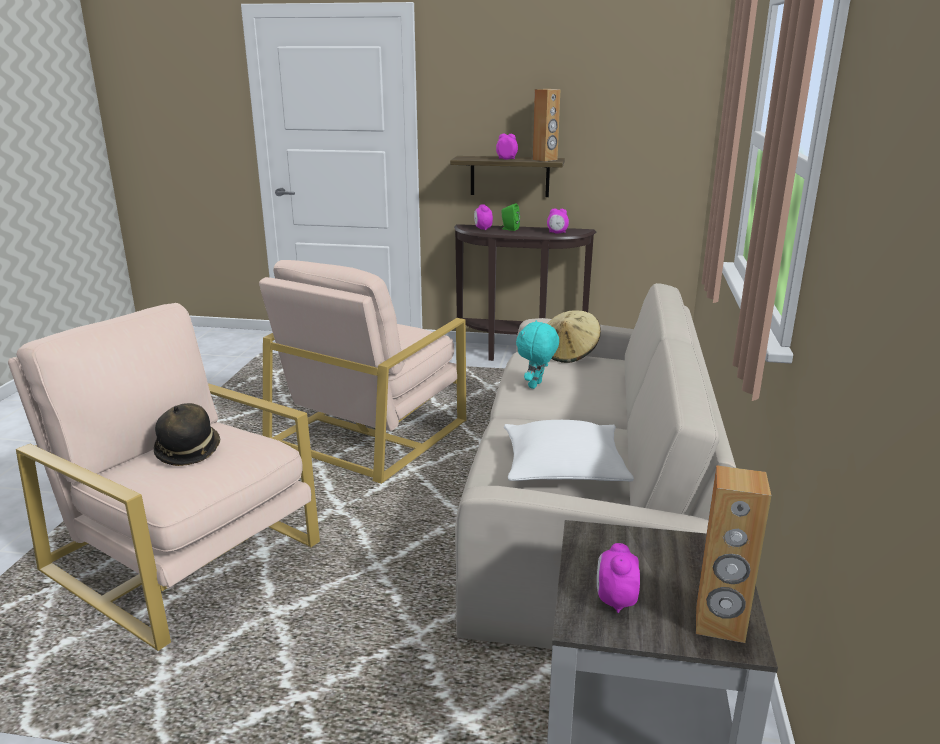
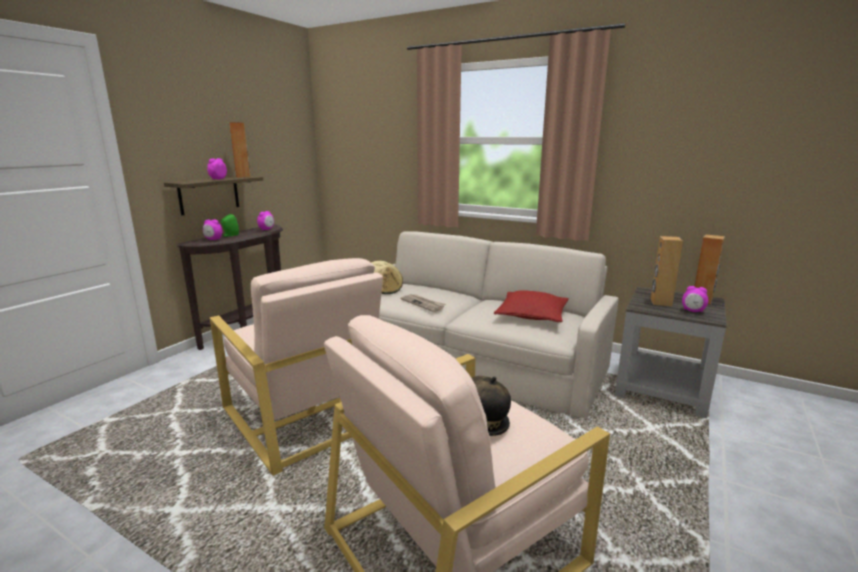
camera: 70 degrees left, 5 degrees down
(536, 385) = (423, 304): turquoise plush toy -> newspaper
(563, 467) = (531, 315): white pillow -> red pillow
(642, 561) = (660, 302): none -> brown speaker

